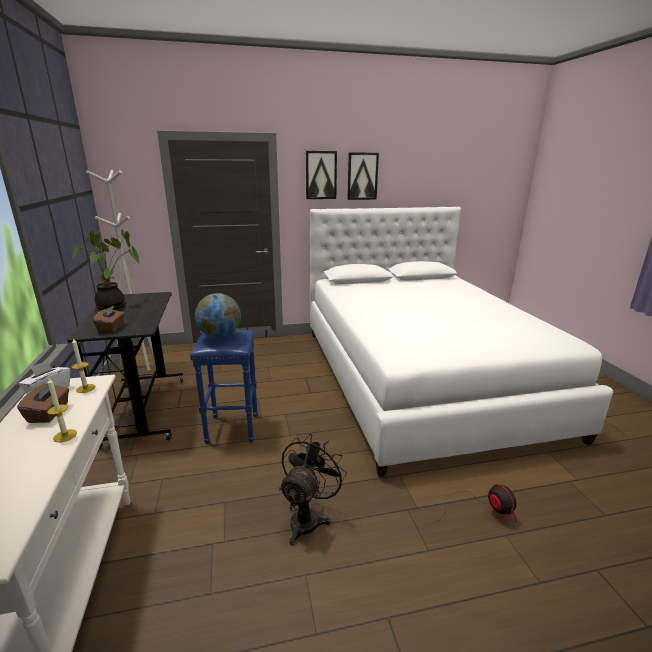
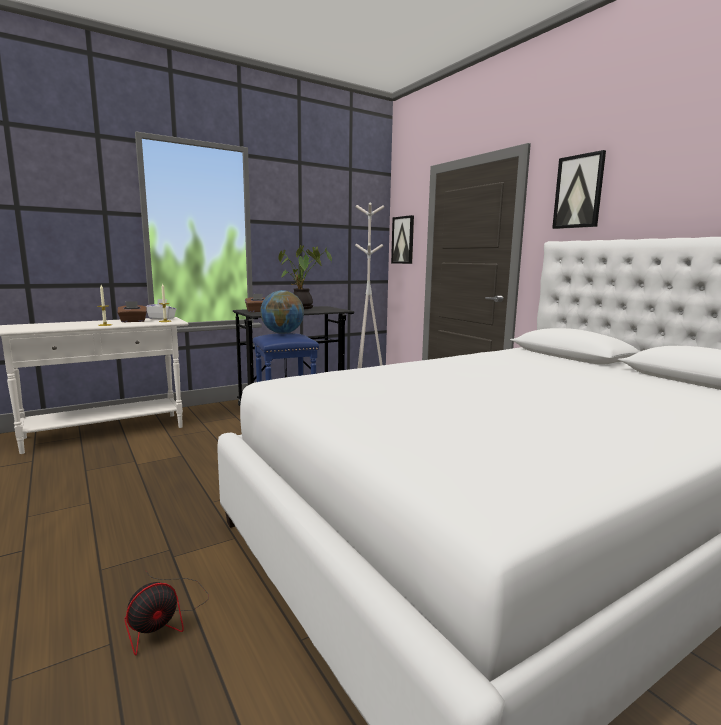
camera: 70 degrees right, 10 degrees down
(308, 518) = (160, 492): black fan -> none
(362, 176) = (647, 185): picture -> picture (403, 240)

